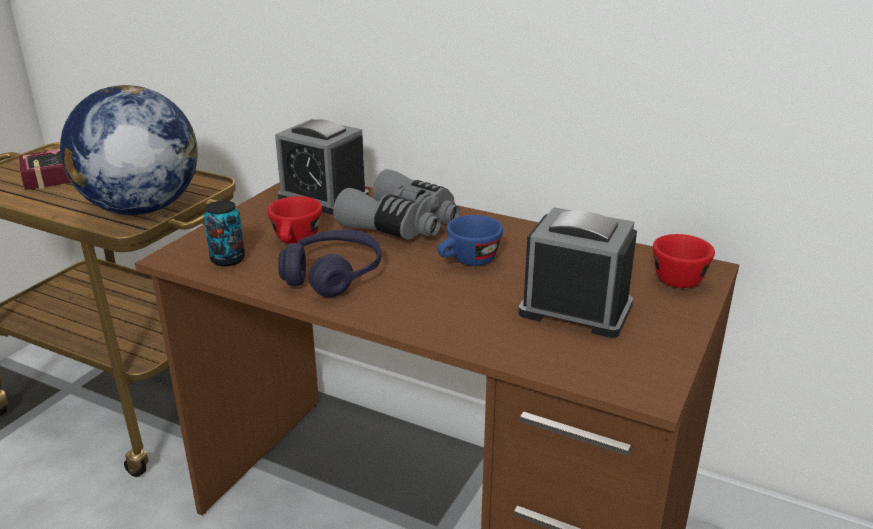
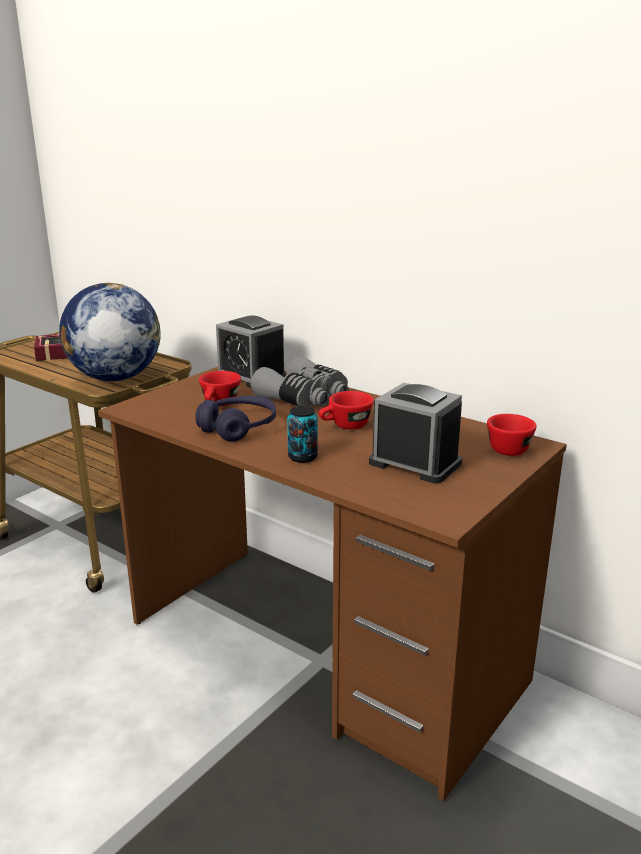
camera: 10 degrees right, 5 degrees down
(228, 259) = (165, 412): can -> can (302, 457)
(468, 261) = (345, 426): blue cup -> red cup

